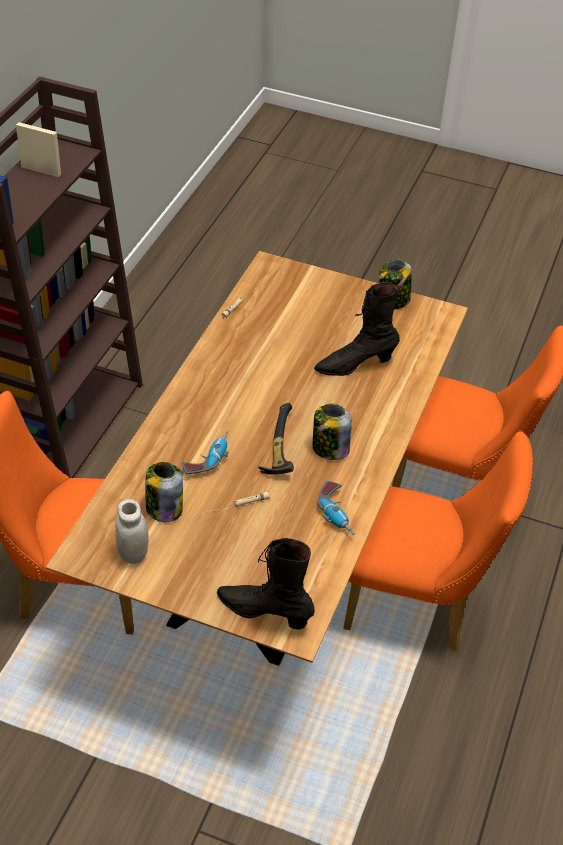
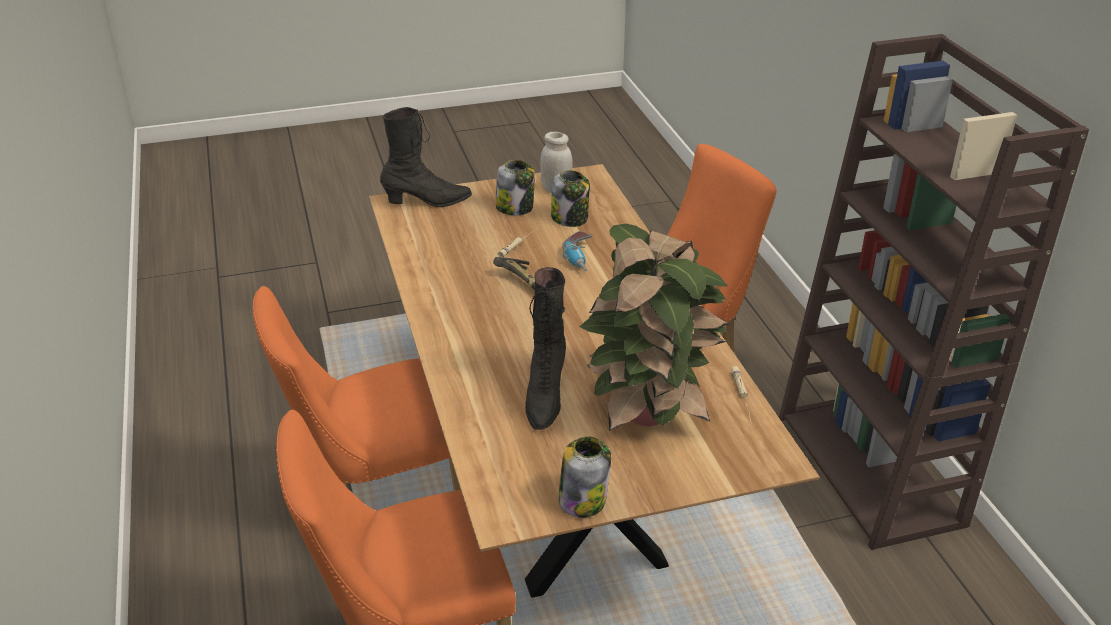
camera: 145 degrees right, 10 degrees down
(302, 325) = (649, 409): none -> potted plant
(329, 448) = (487, 312): jar -> jar (515, 207)
(338, 514) = (431, 272): power drill -> none
(354, 365) = (545, 396): black boot -> black boot turned 150 degrees clockwise

